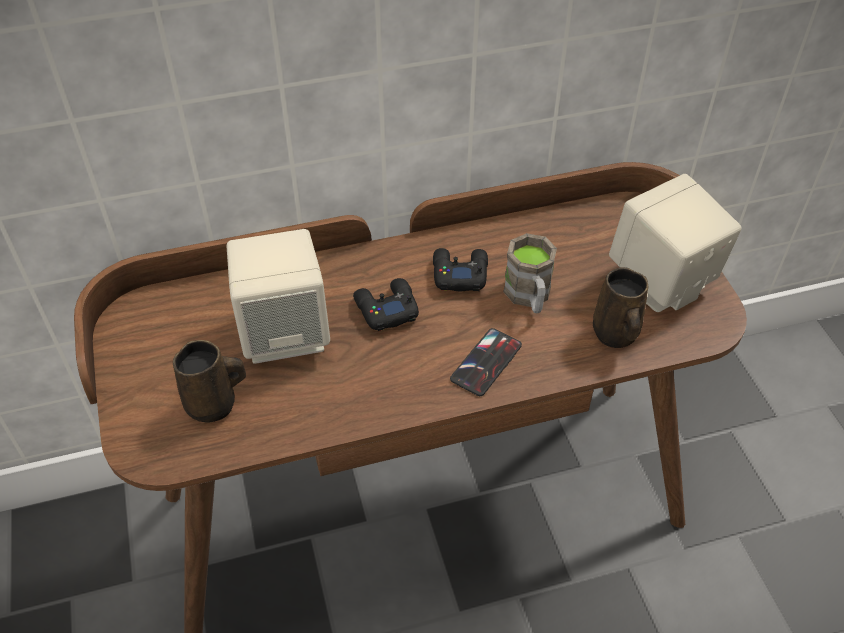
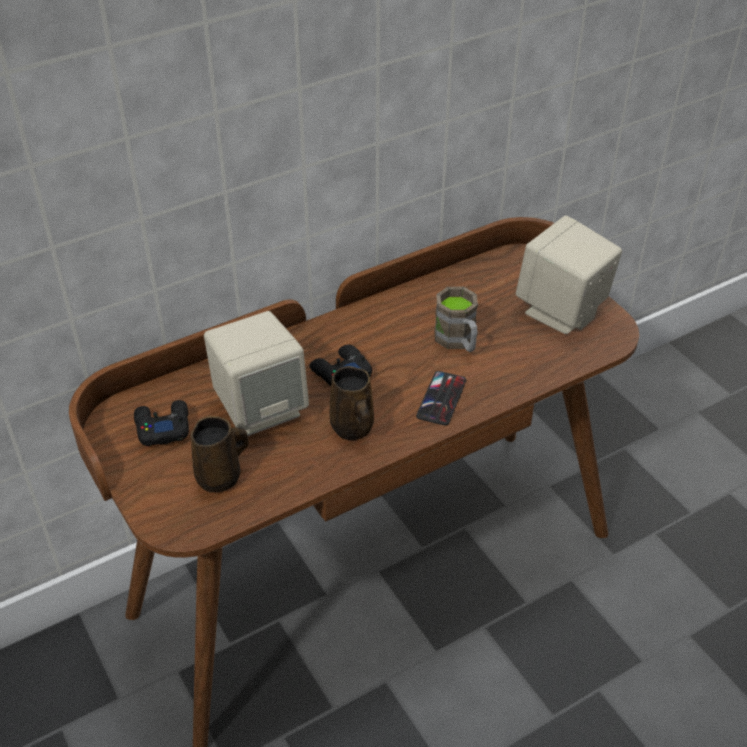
camera: 15 degrees left, 5 degrees down
(459, 273) = (392, 333): black game controller -> black game controller (162, 427)
(615, 335) = (539, 357): brown mug -> brown mug (353, 429)

